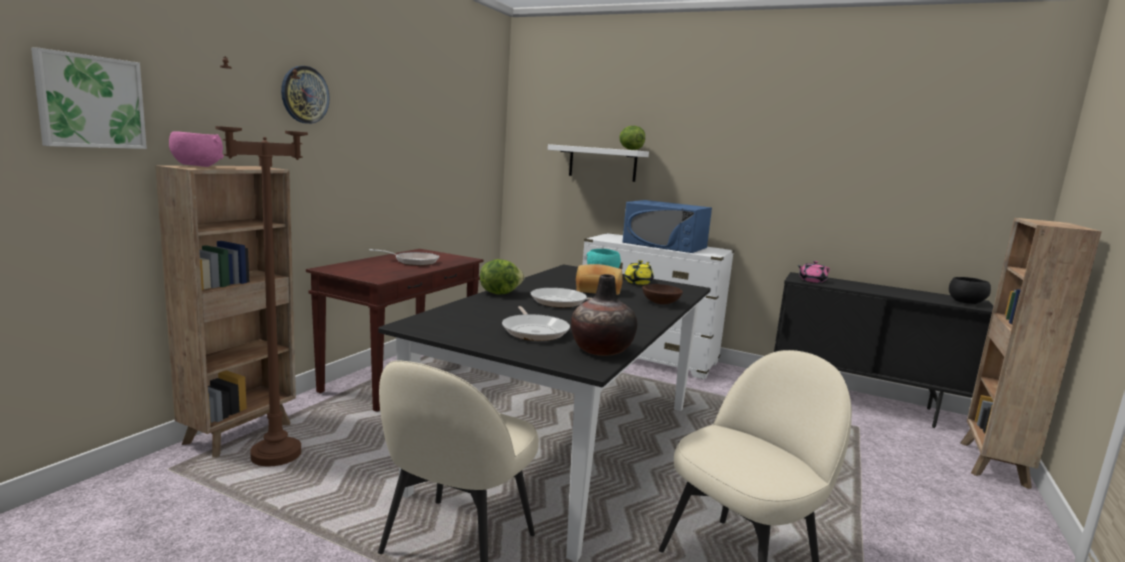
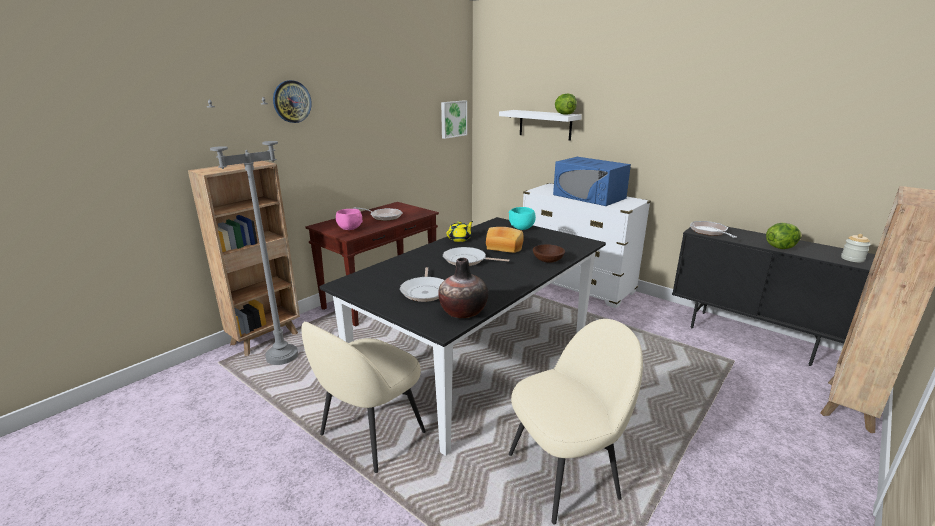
camera: 15 degrees right, 10 degrees up
(90, 102) = (139, 134): picture -> picture (453, 119)
(197, 166) = (213, 168): pink bowl -> pink bowl (349, 228)
(276, 455) = (282, 356): brown floor lamp -> grey floor lamp
(499, 293) = (425, 250): lettuce -> lettuce (780, 247)
(638, 282) = (546, 237): yellow teapot -> yellow teapot (460, 239)
(811, 281) = (710, 232): pink teapot -> frying pan
(965, 302) = (852, 259): black bowl -> jar

